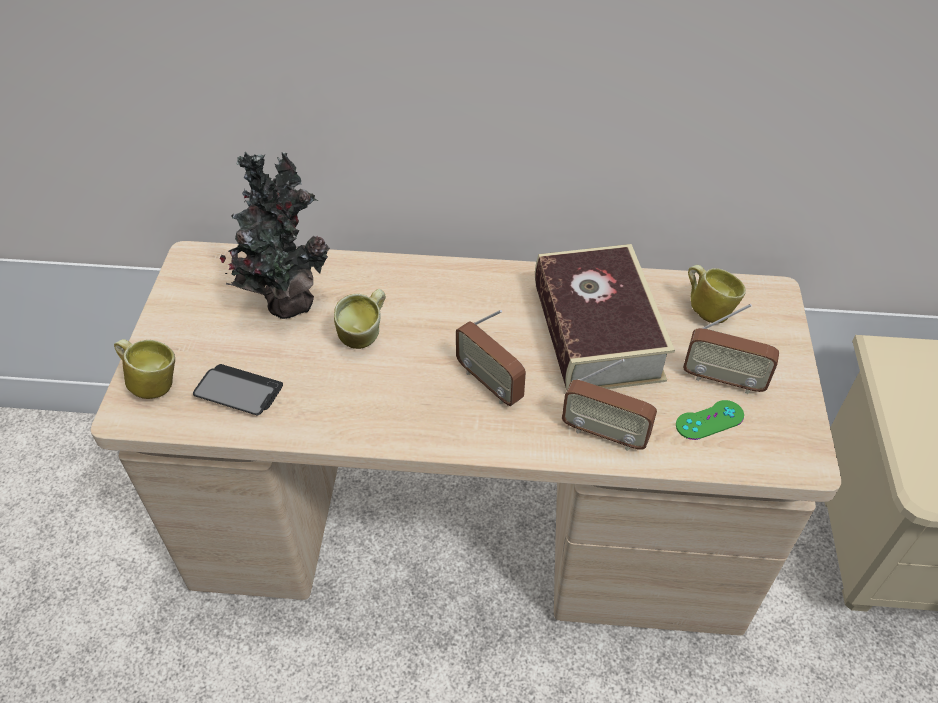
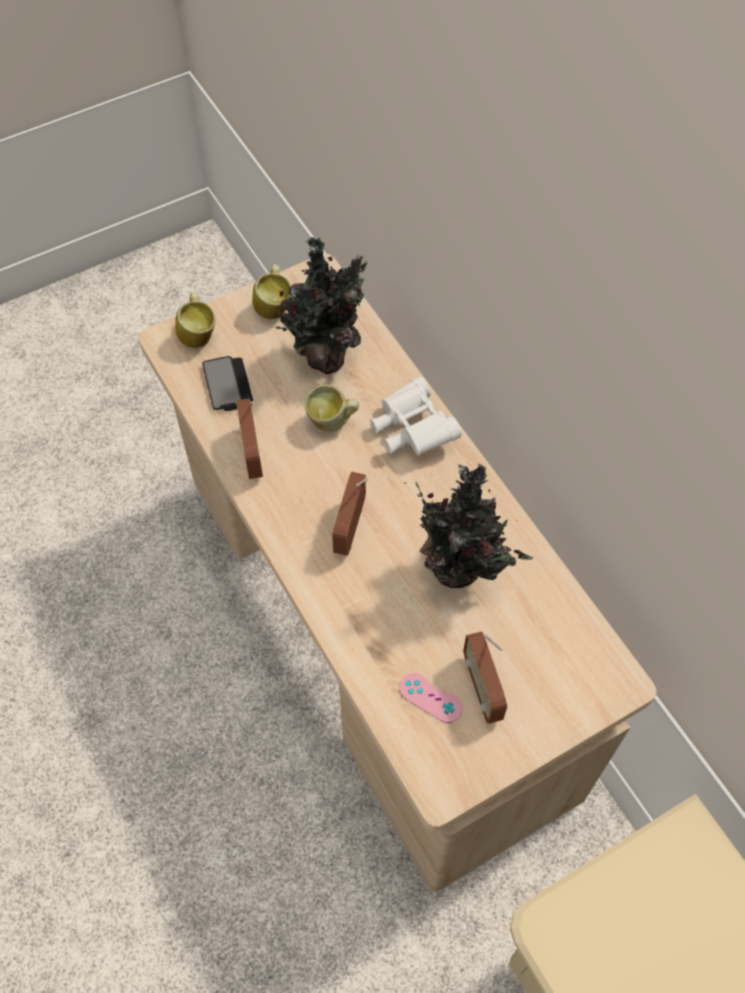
camera: 55 degrees right, 10 degrees up
(426, 288) = (412, 430): none -> white binoculars
(597, 332) = (461, 570): book -> potted plant
(604, 434) = (360, 630): radio -> radio (253, 453)
(707, 309) = (556, 639): mug -> mug (275, 306)
(709, 420) = (430, 698): green game controller -> pink game controller

